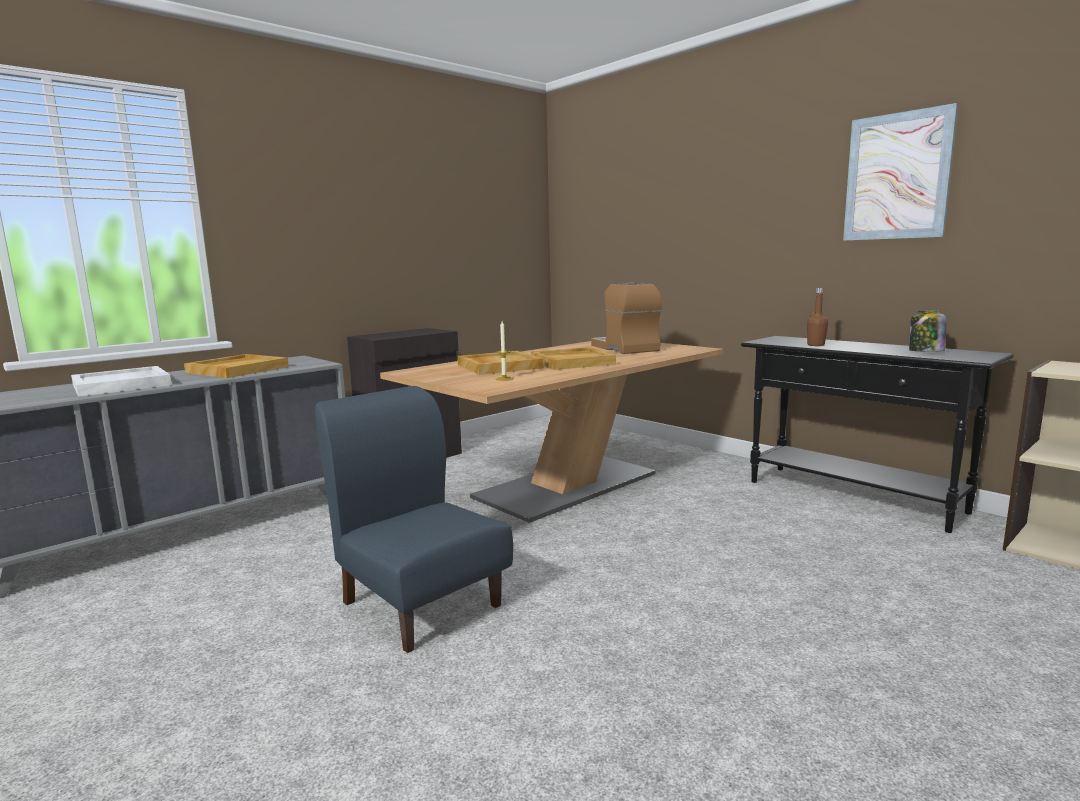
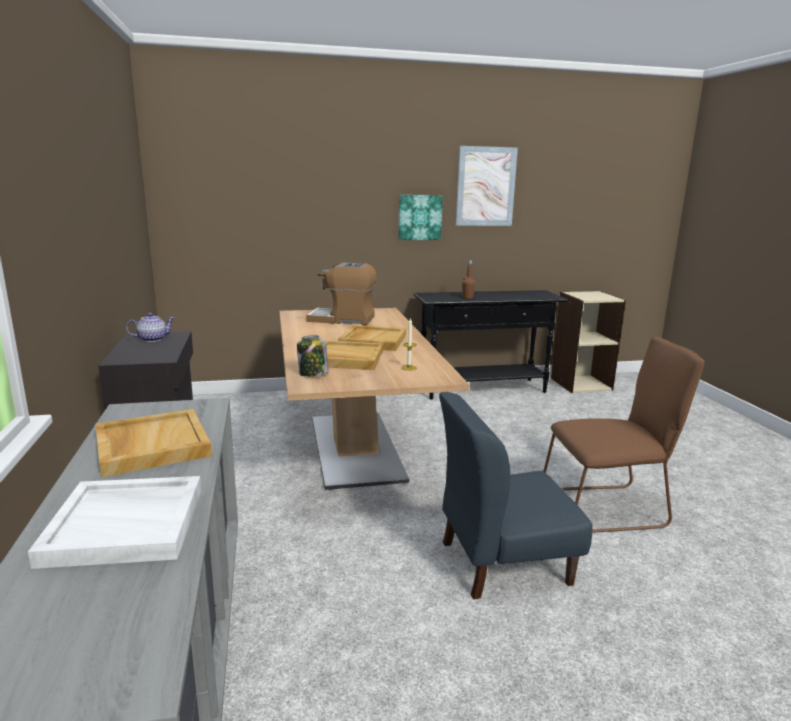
camera: 60 degrees left, 5 degrees up
(420, 331) = (152, 339): none -> teapot
(627, 647) = (607, 508): none -> brown chair
(792, 231) = (419, 217): none -> picture
(925, 351) = (521, 294): jar -> jar (313, 374)

